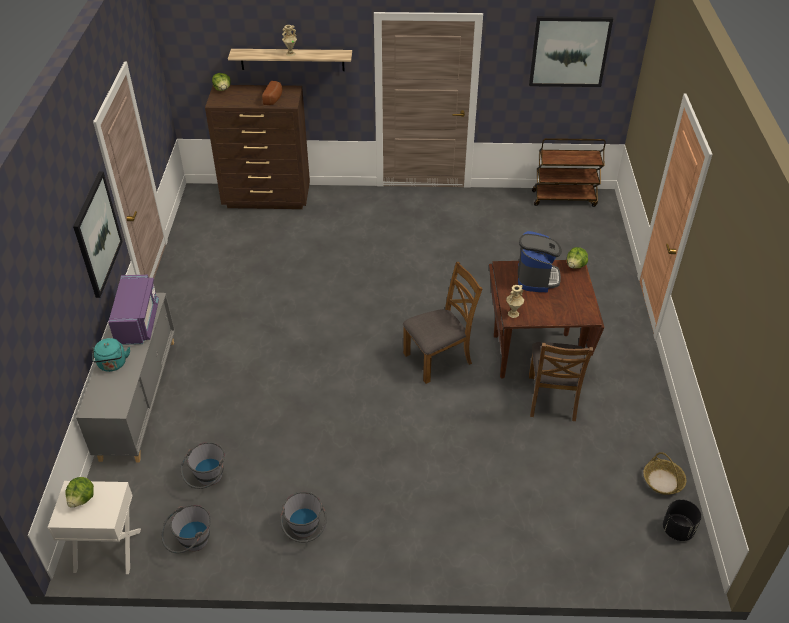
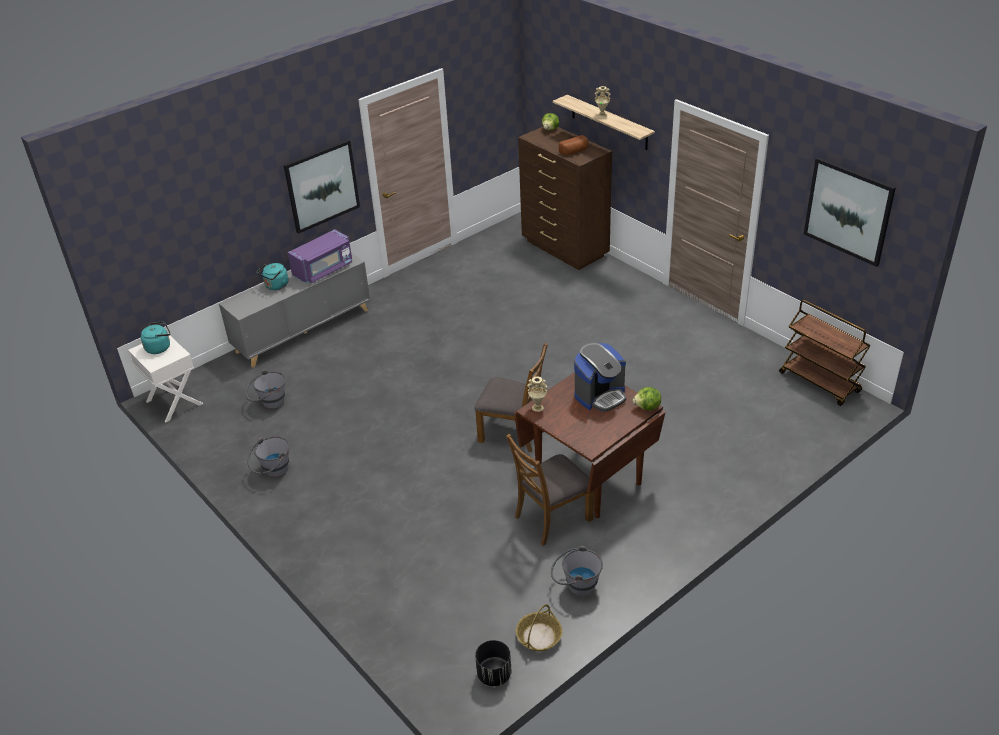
camera: 50 degrees right, 5 degrees down
(82, 499) = (160, 347): lettuce -> turquoise kettle
(190, 543) = (212, 430): grey bucket -> grey bucket (576, 585)

